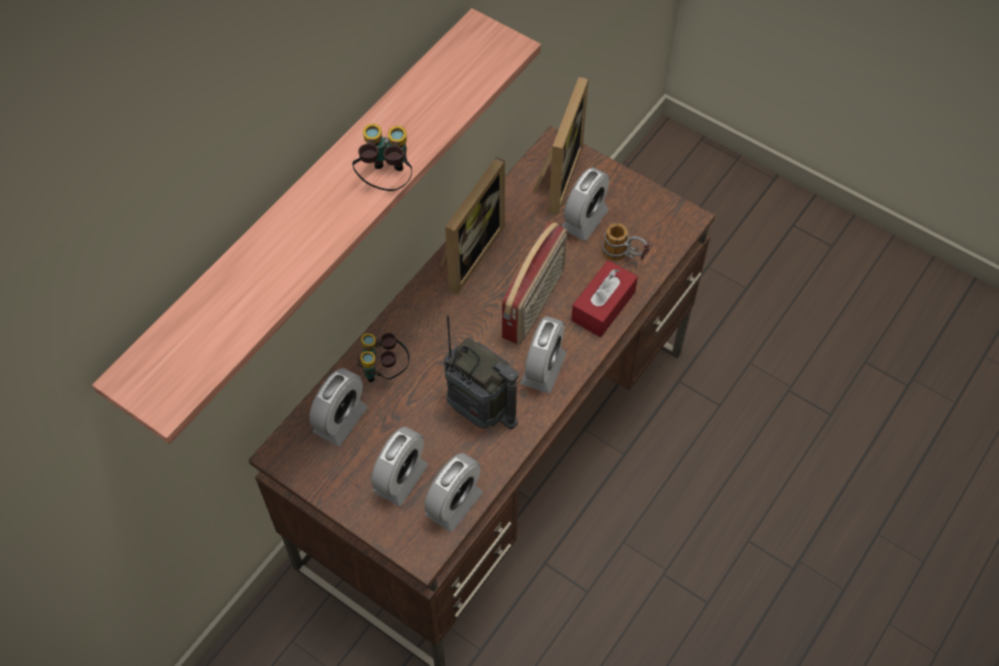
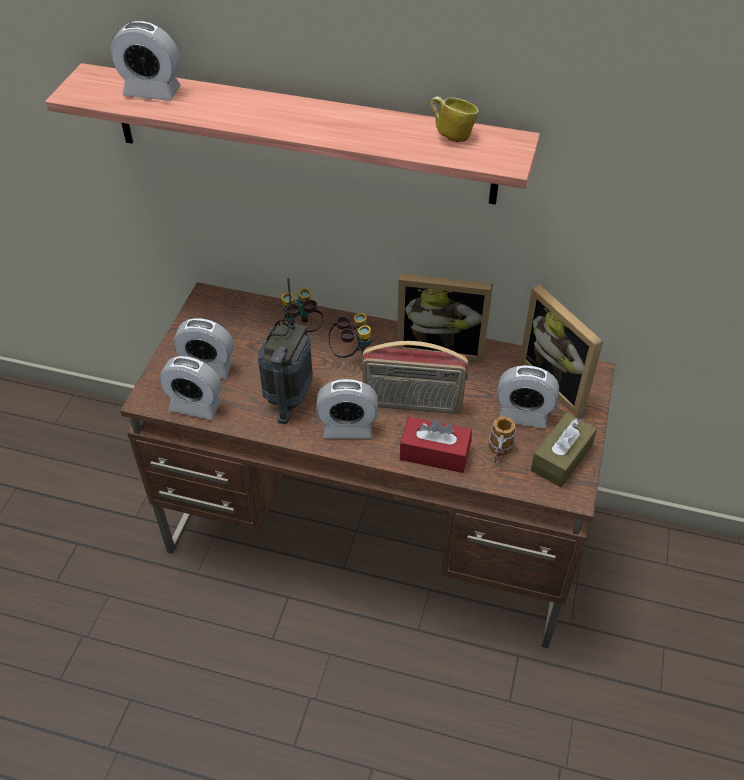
camera: 70 degrees right, 10 degrees down
(340, 420) = (247, 319): alarm clock -> alarm clock (152, 92)
(386, 180) = (318, 134): binoculars -> binoculars (351, 354)
(443, 74) = (451, 135): none -> mug
(555, 176) = (559, 382): picture frame -> picture frame turned 60 degrees clockwise
(645, 211) = (561, 458): none -> brown tissue box

